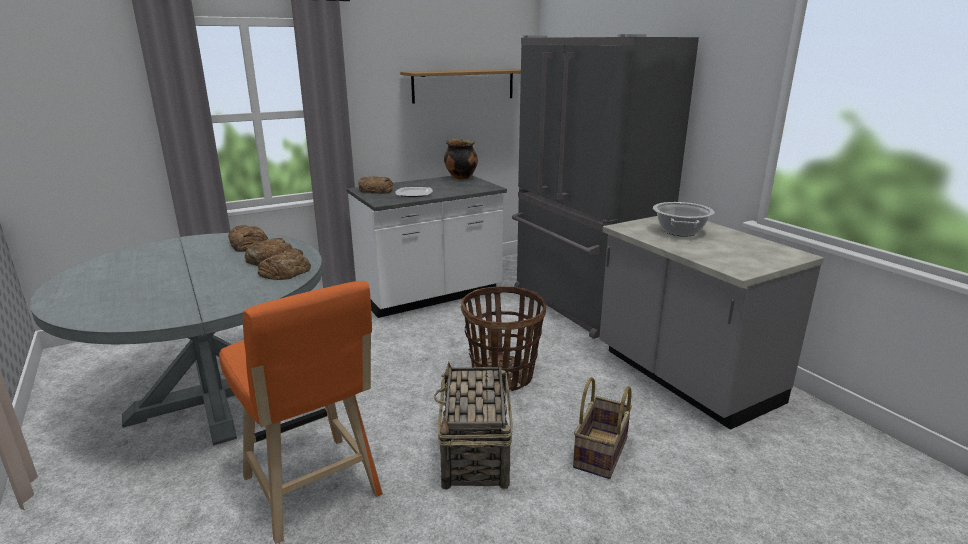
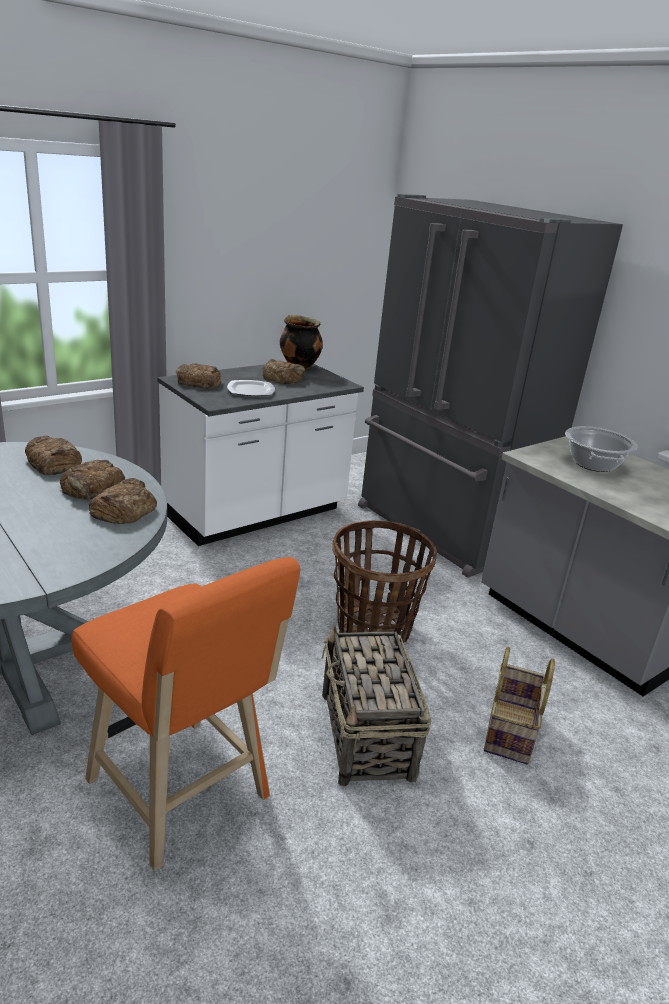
camera: 10 degrees left, 5 degrees up
(444, 185) = (283, 377): none -> bread
(464, 85) = (304, 244): shelf -> none

